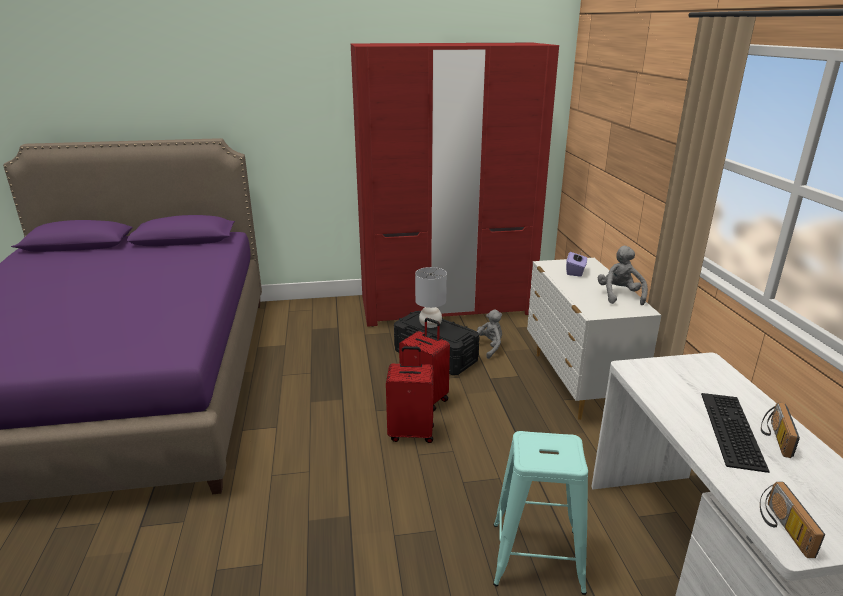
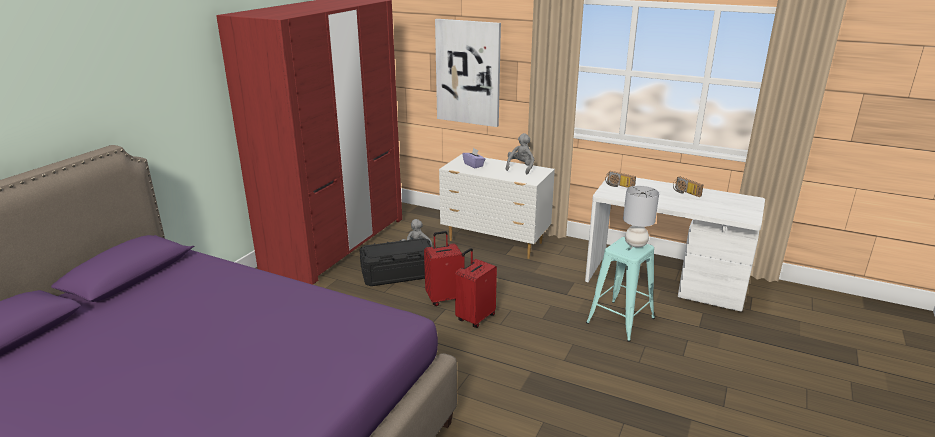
camera: 55 degrees left, 0 degrees up
(430, 325) = (392, 249): grey table lamp -> grey table lamp (635, 244)
(619, 295) = (520, 168): grey plush toy -> grey plush toy turned 75 degrees clockwise
(633, 153) = (468, 72): none -> picture
(729, 428) = (672, 197): keyboard -> none
(782, 528) = (739, 216): radio -> radio (618, 186)

